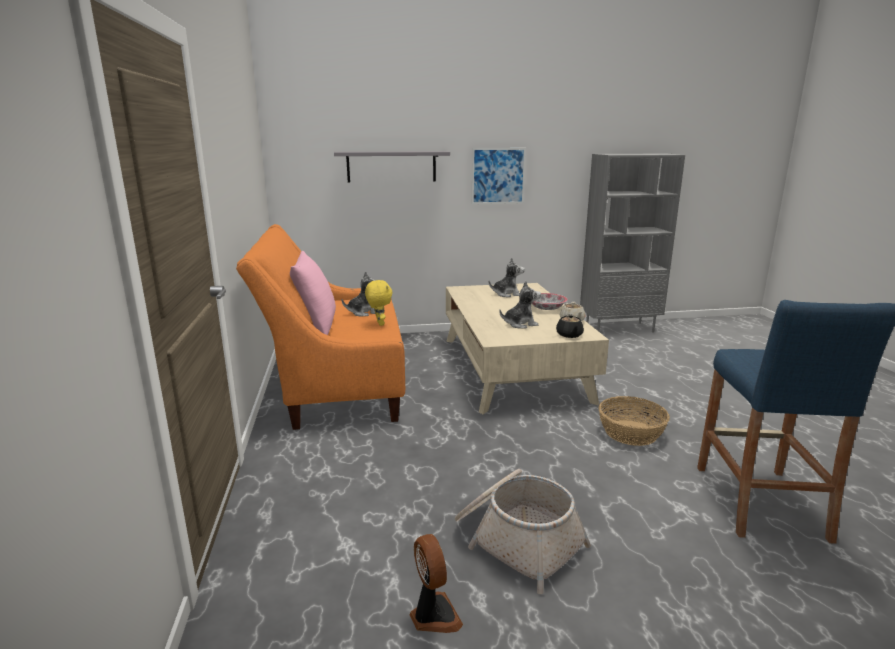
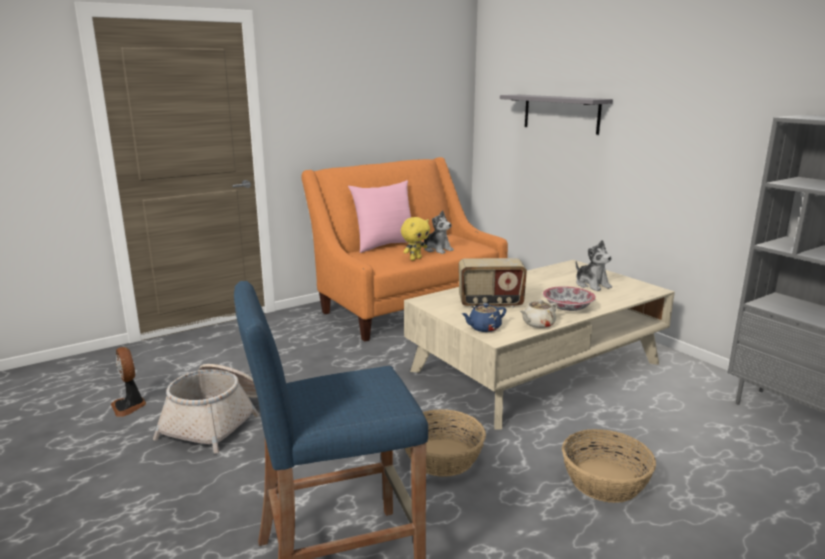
camera: 65 degrees right, 0 degrees up
(433, 615) = (129, 406): fan -> fan turned 105 degrees clockwise
(498, 176) = (668, 136): picture -> none
(520, 324) = (490, 303): plush toy -> radio
(569, 335) = (484, 328): black teapot -> blue teapot
(672, 390) = (605, 481): none -> basket

